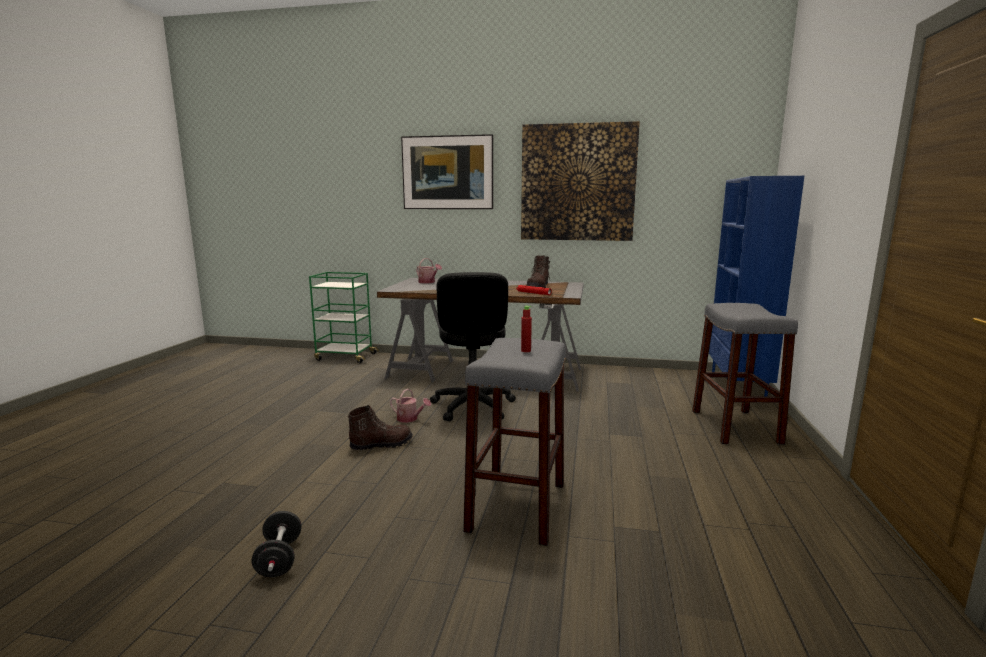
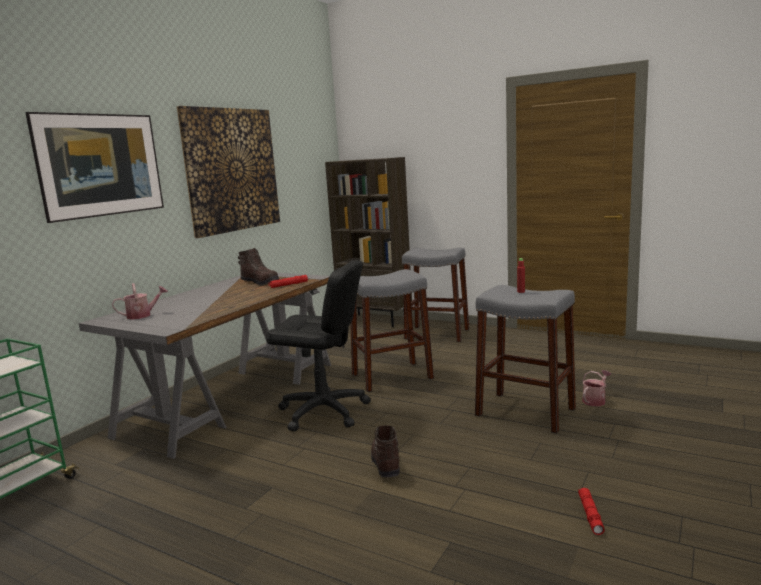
camera: 70 degrees left, 0 degrees up
(279, 559) = (590, 514): black dumbbell -> red flashlight
(410, 419) = (328, 446): watering can -> watering can (595, 400)
(571, 421) = (392, 376): none -> grey stool
(738, 388) = (376, 320): blue bookcase -> brown bookcase

